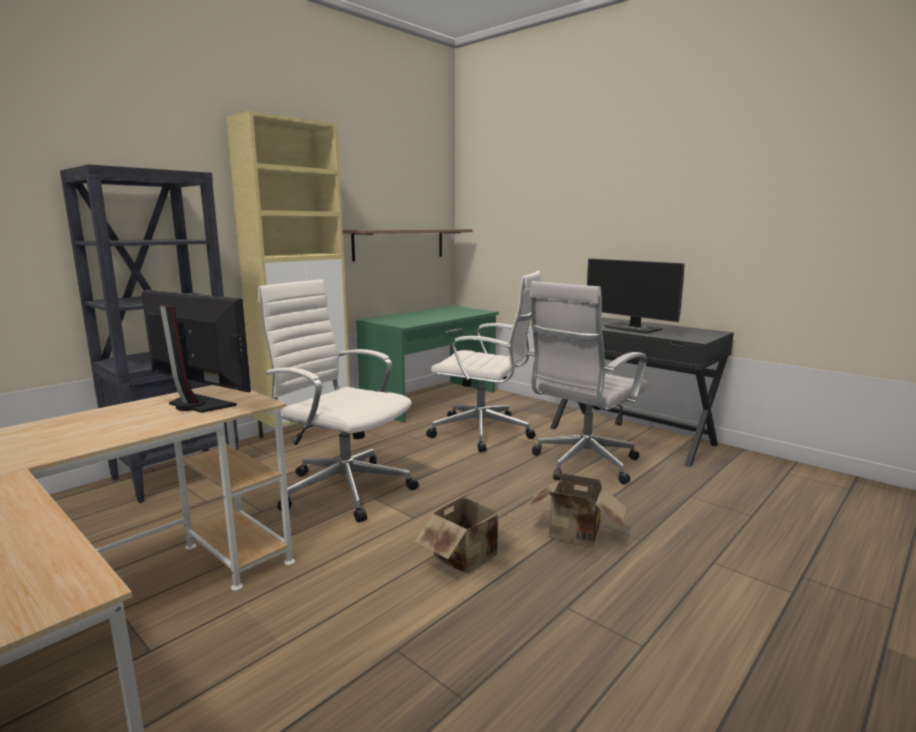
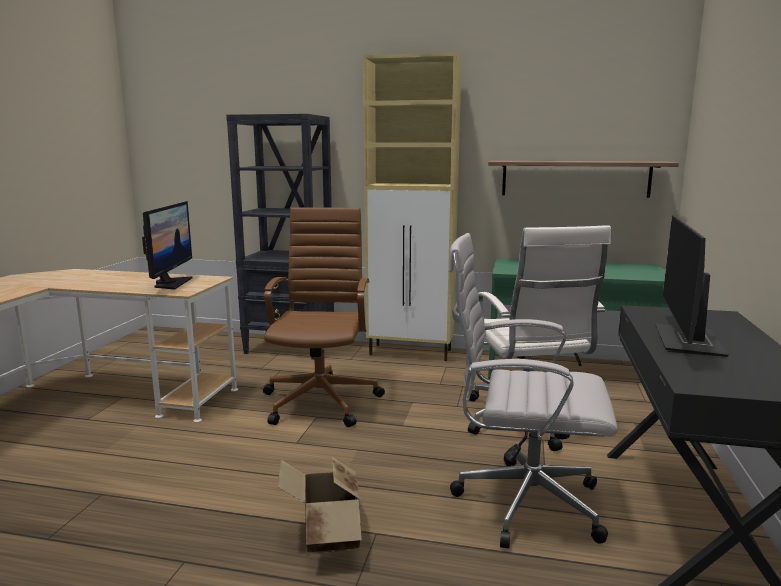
camera: 60 degrees right, 0 degrees up
(343, 488) = (322, 400): white office chair -> brown office chair
(470, 558) = (243, 488): cardboard box -> none

